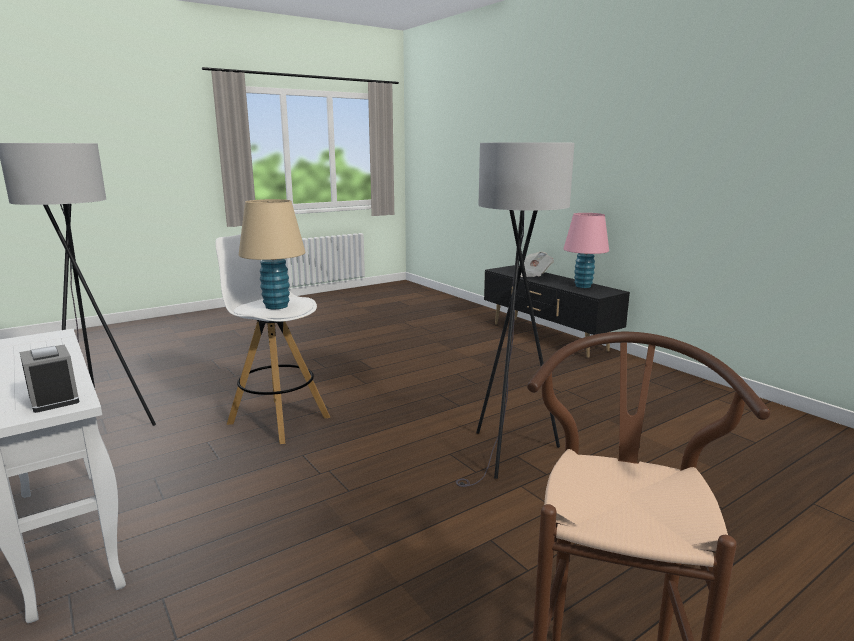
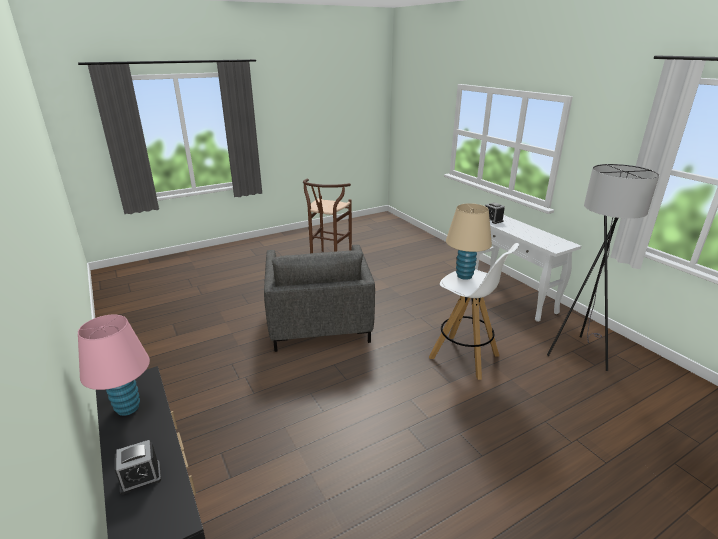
camera: 175 degrees left, 10 degrees up
(509, 456) = (319, 322): grey floor lamp -> grey armchair
(533, 274) = (140, 477): newspaper -> alarm clock

